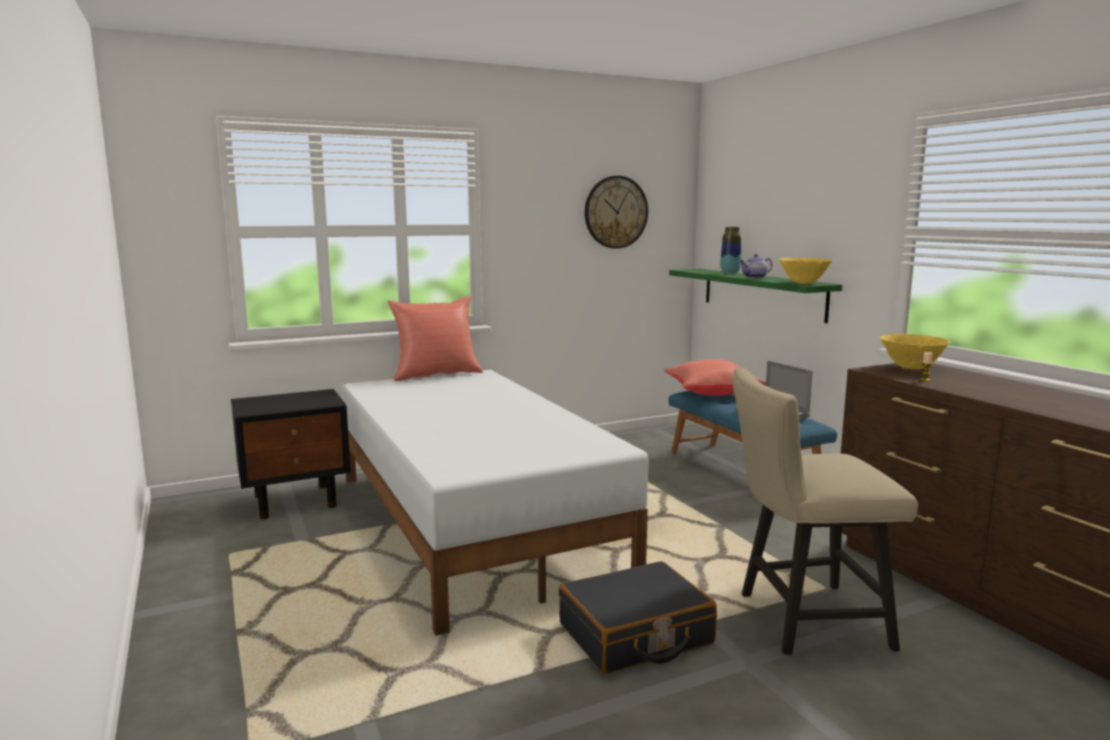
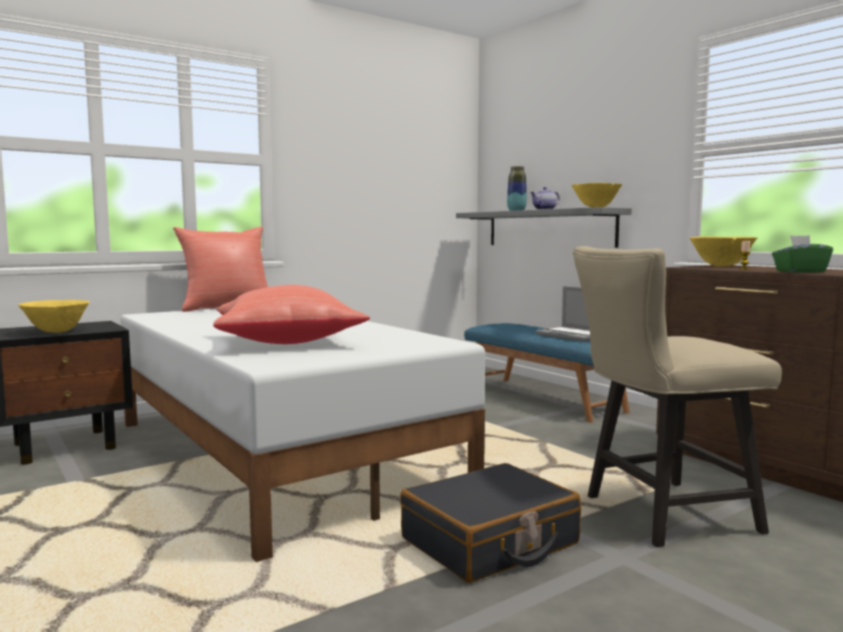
camera: 10 degrees left, 5 degrees down
(287, 406) = (56, 332): none -> yellow bowl
(615, 212) = (404, 154): wall clock -> none
(711, 393) = (506, 325): red pillow -> red pillow (287, 342)
(762, 293) = (549, 228): green shelf -> grey shelf
(974, 392) = (800, 271): none -> green tissue box

